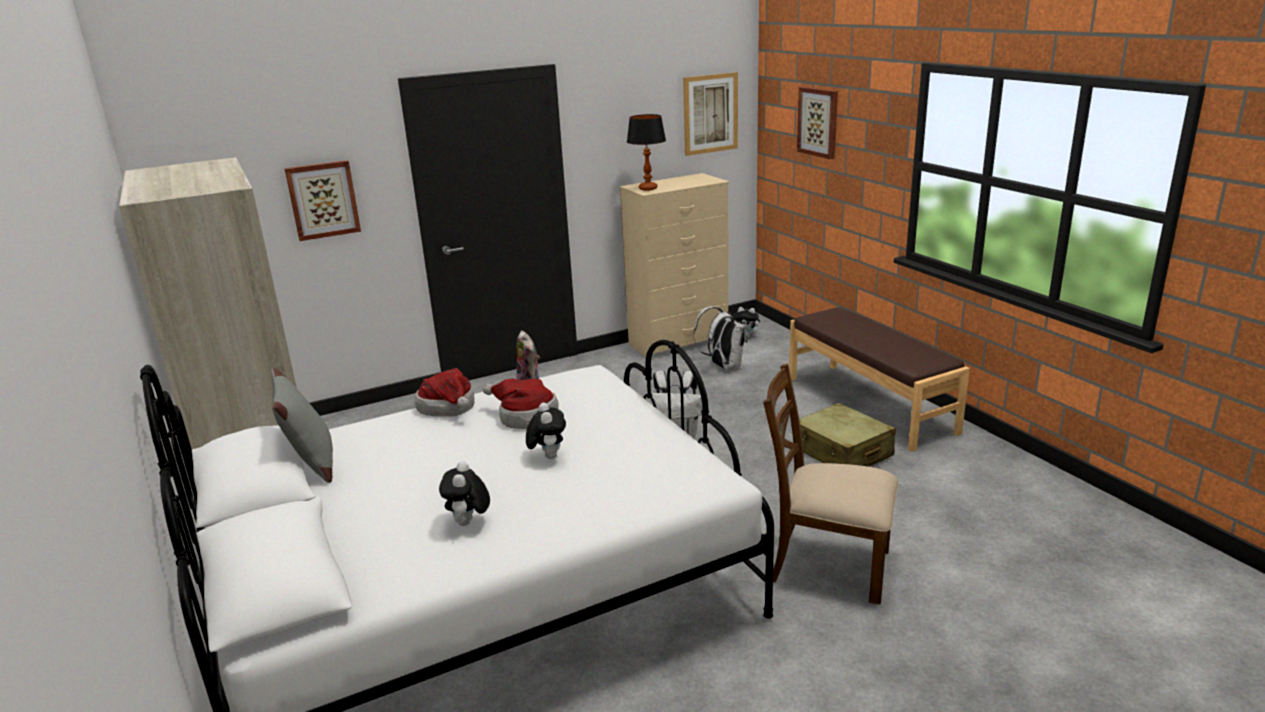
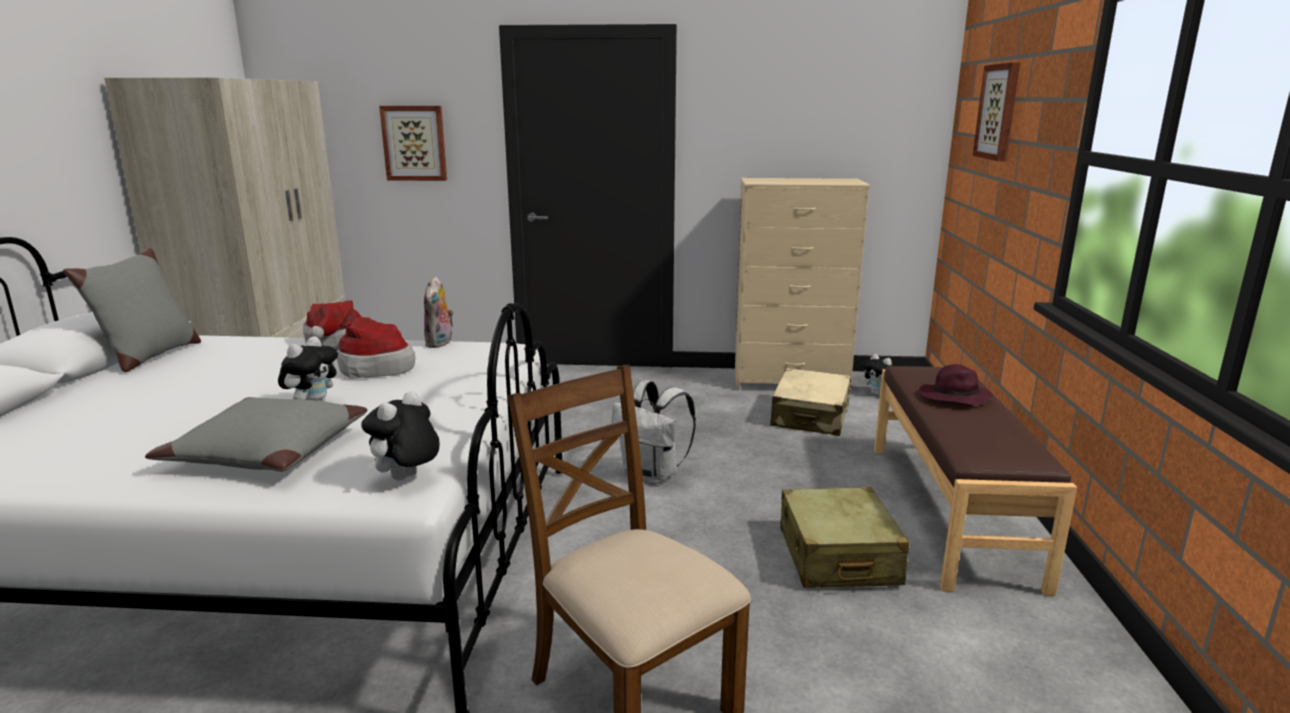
camera: 30 degrees right, 5 degrees down
(468, 523) = (121, 441): plush toy -> plush toy (406, 479)
(588, 492) = (266, 452): none -> grey pillow
(648, 188) = (763, 181): table lamp -> none
(710, 113) = (881, 105): picture -> none
(723, 366) = (810, 416): white backpack -> beige suitcase
(860, 331) = (953, 398): none -> purple hat

